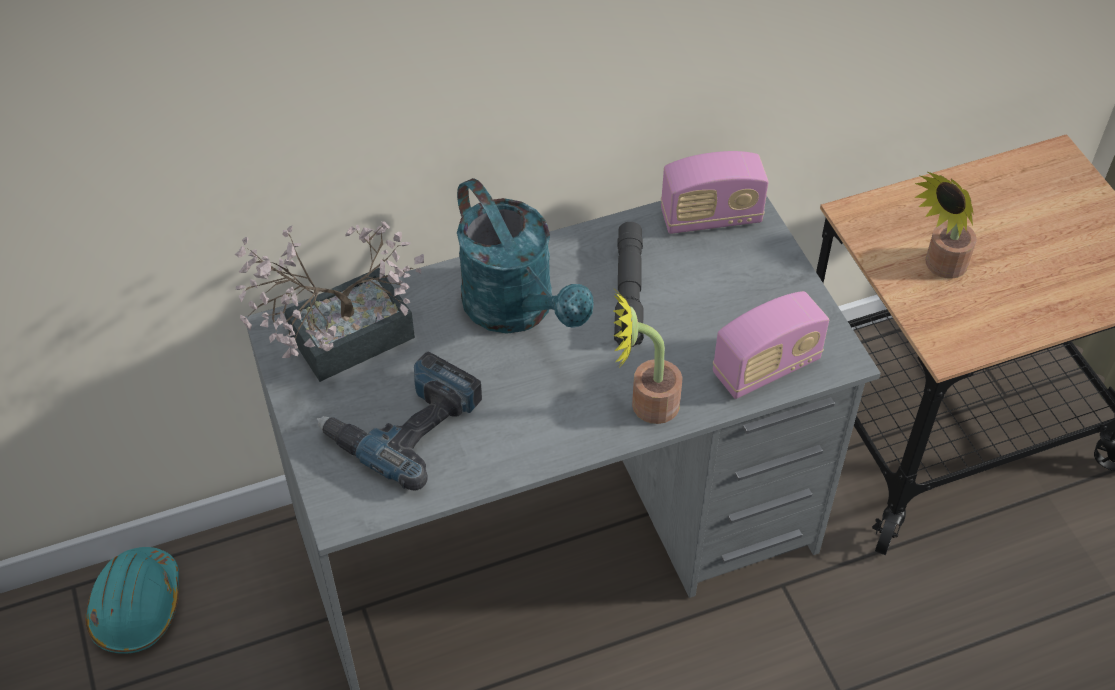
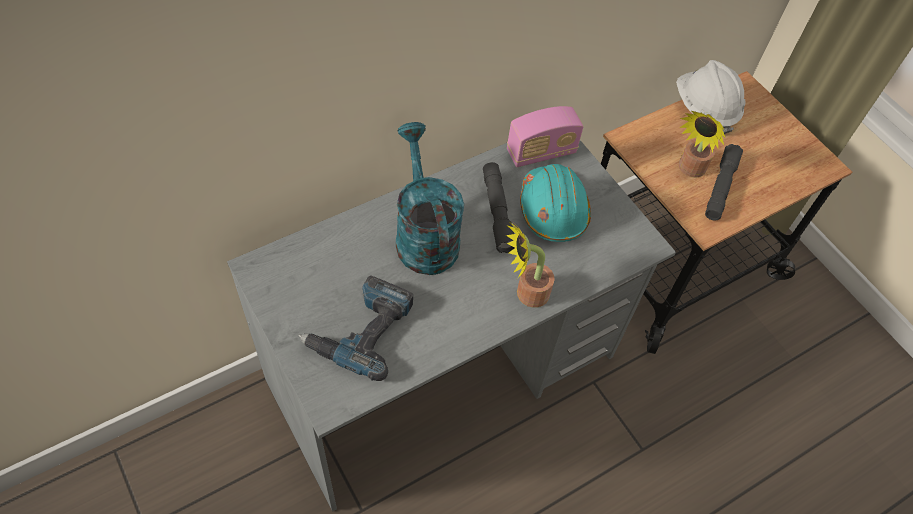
camera: 15 degrees left, 5 degrees up
(137, 607) = (164, 459): turquoise hard hat -> turquoise hard hat (552, 210)
(337, 341) = (300, 272): potted plant -> none
(518, 310) = (424, 234): turquoise watering can -> turquoise watering can turned 150 degrees counterclockwise
(766, 368) = (601, 257): radio -> none
(983, 296) = (720, 187): none -> grey flashlight
(986, 183) = (705, 109): none -> white hard hat

